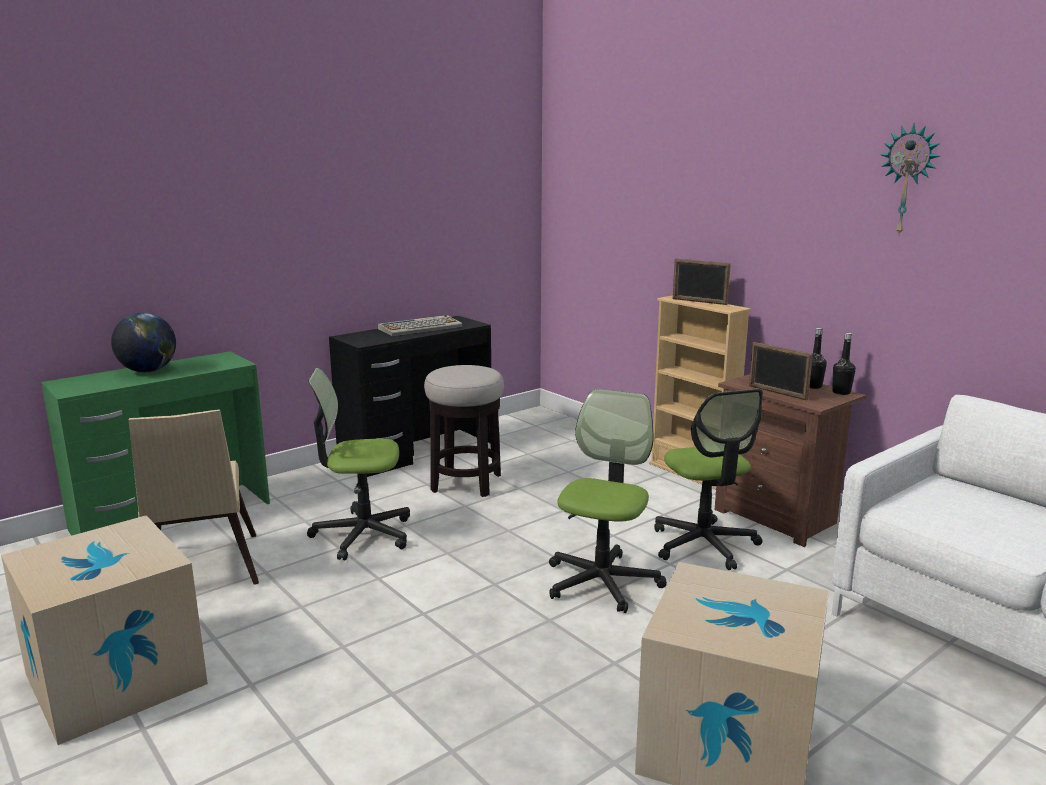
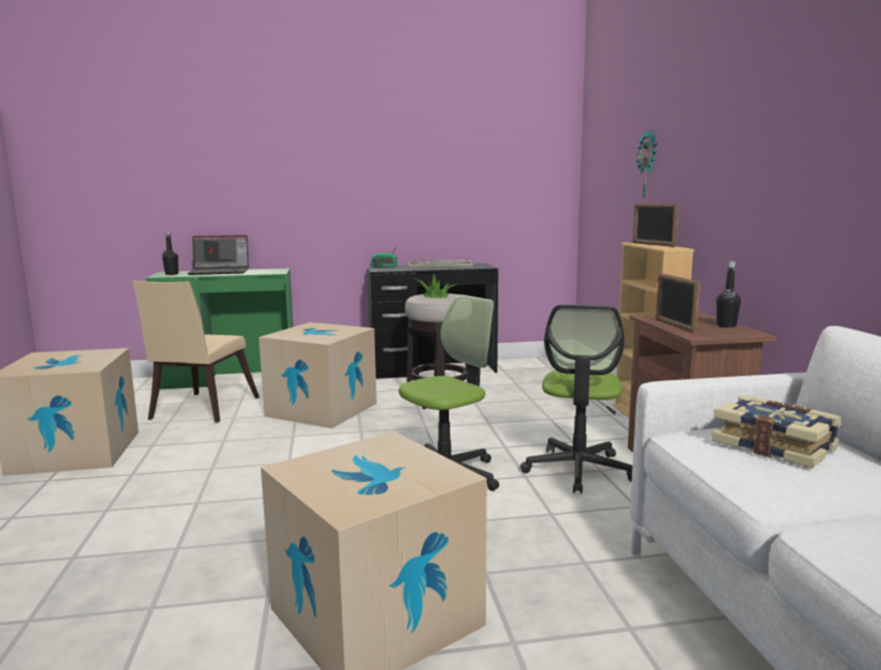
camera: 30 degrees right, 5 degrees down
(148, 371) = (220, 272): globe -> laptop
(356, 336) = (385, 267): none -> radio
(362, 534) = (322, 409): office chair -> cardboard box
(464, 373) = (435, 296): none -> potted plant
(841, 392) = (749, 332): black bottle -> black bottle (171, 274)
(908, 180) = (821, 85): wall clock -> wall clock (648, 171)
(965, 505) = (774, 446): none -> book

